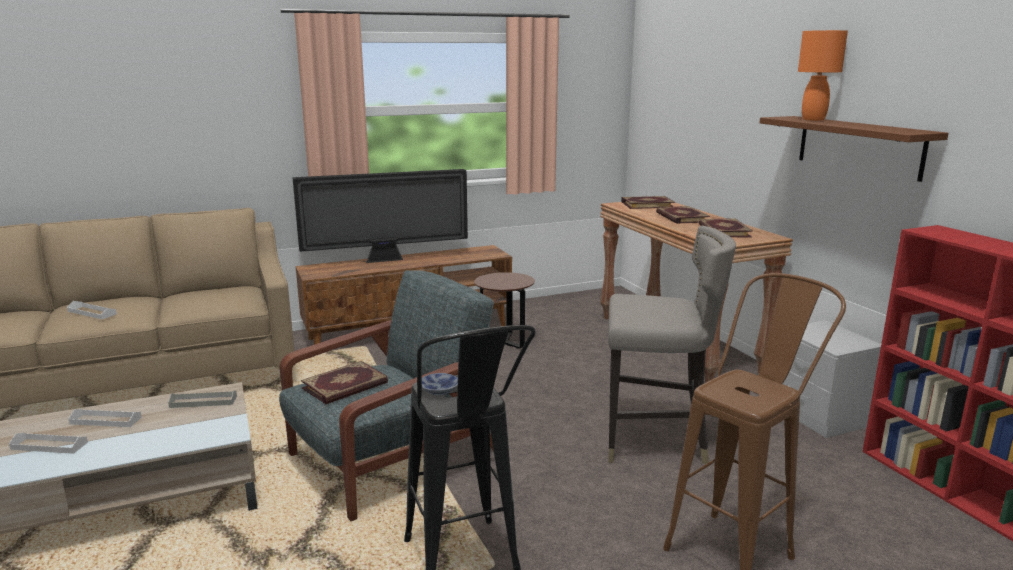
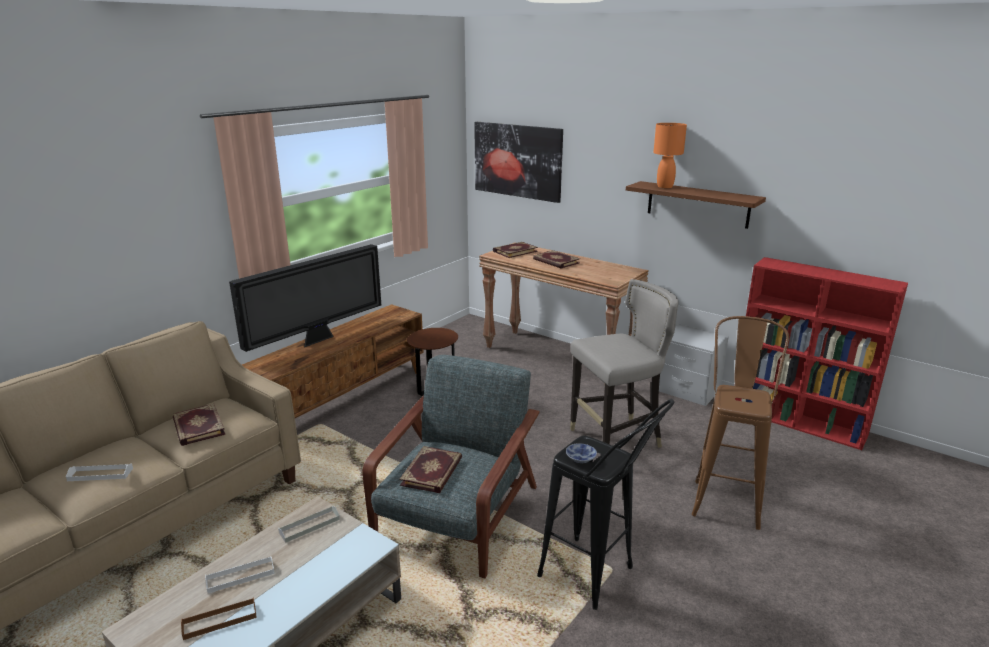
camera: 30 degrees left, 5 degrees up
(49, 446) = (220, 620): white tray -> brown tray
(673, 97) = (517, 160): none -> picture
(723, 231) = (599, 270): book -> book (197, 427)

